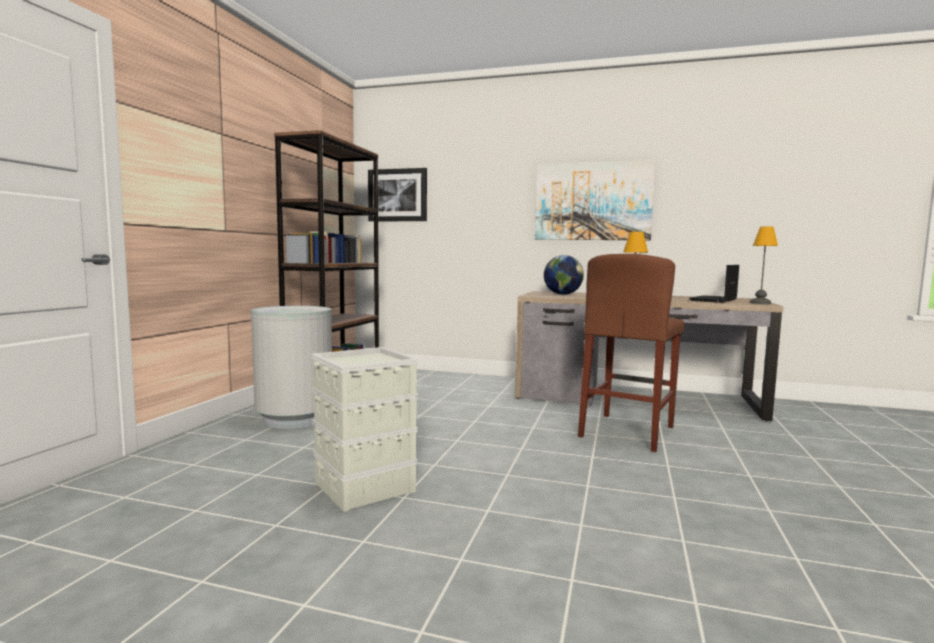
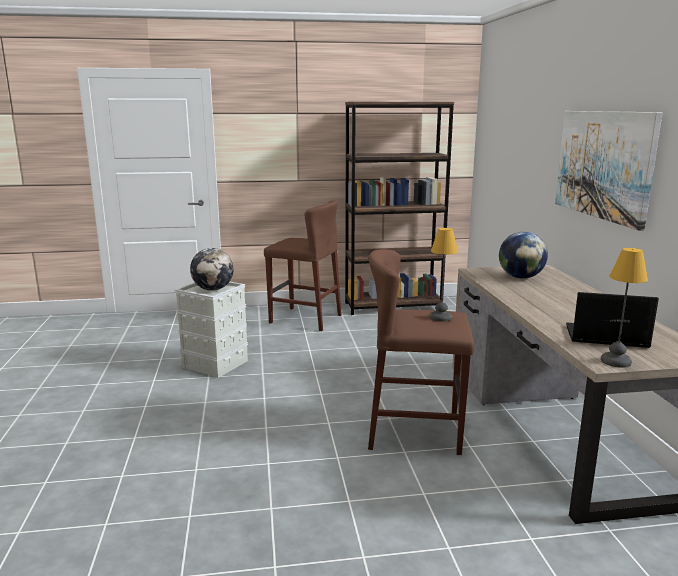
camera: 65 degrees right, 10 degrees up
(295, 419) = (305, 319): grey trash can -> brown stool
(366, 360) = (213, 289): none -> globe
(397, 195) = (492, 137): picture -> none

